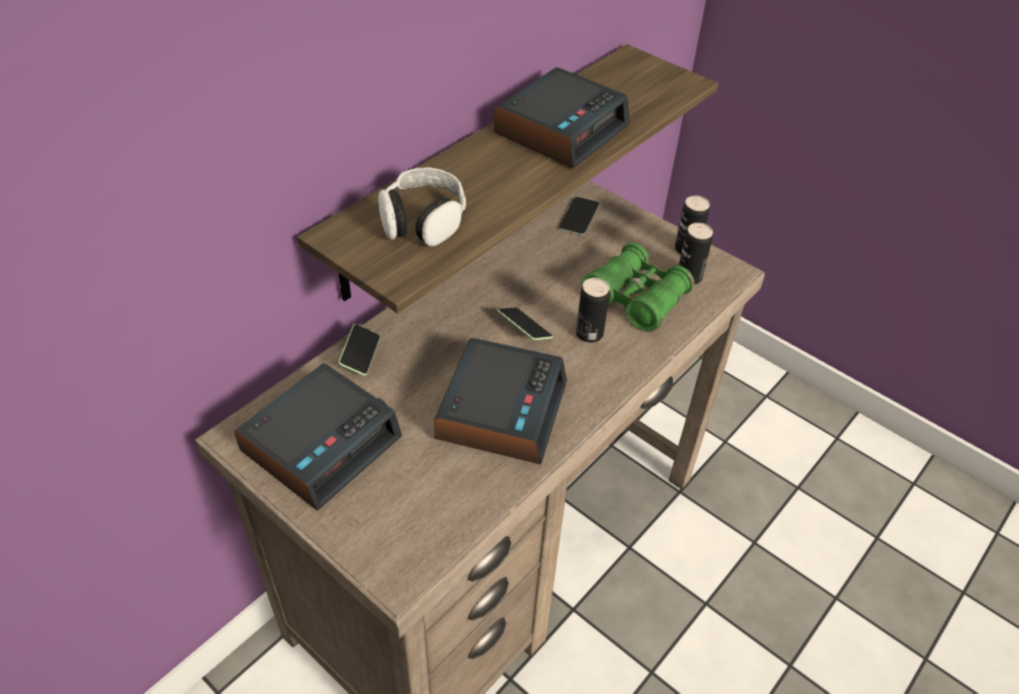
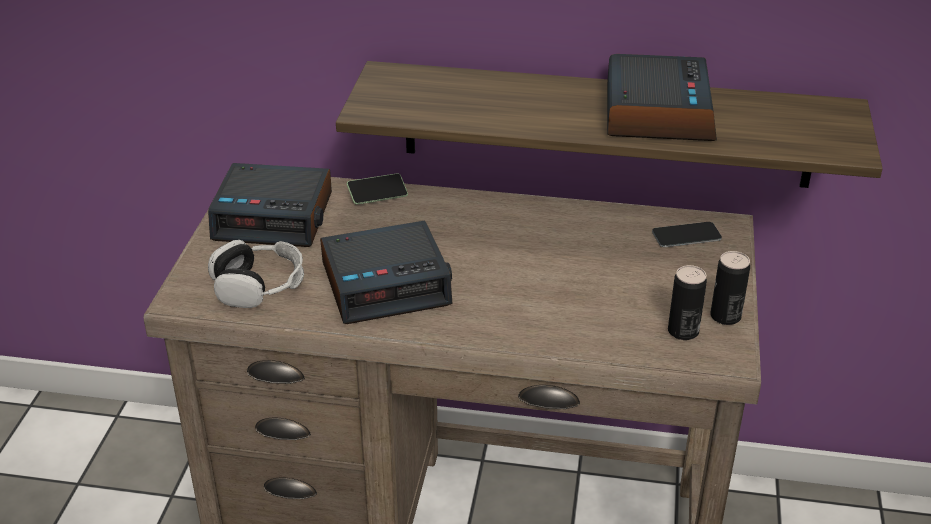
camera: 60 degrees right, 10 degrees down
(422, 220) = (444, 97): headphones -> headphones (259, 286)
(524, 329) = (493, 260): phone -> none
(561, 129) = (657, 112): alarm clock -> alarm clock turned 90 degrees counterclockwise
(589, 334) = (528, 297): can -> none
(635, 299) = (608, 308): green binoculars -> none

